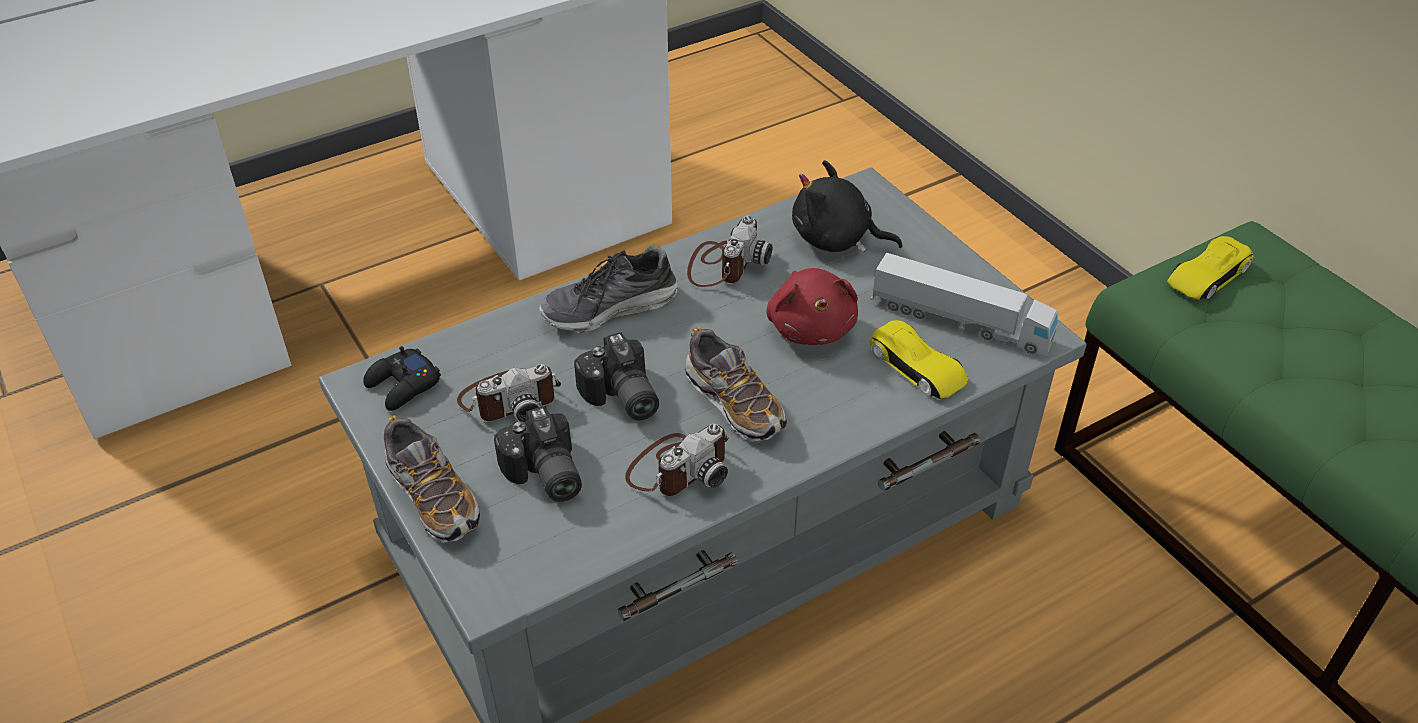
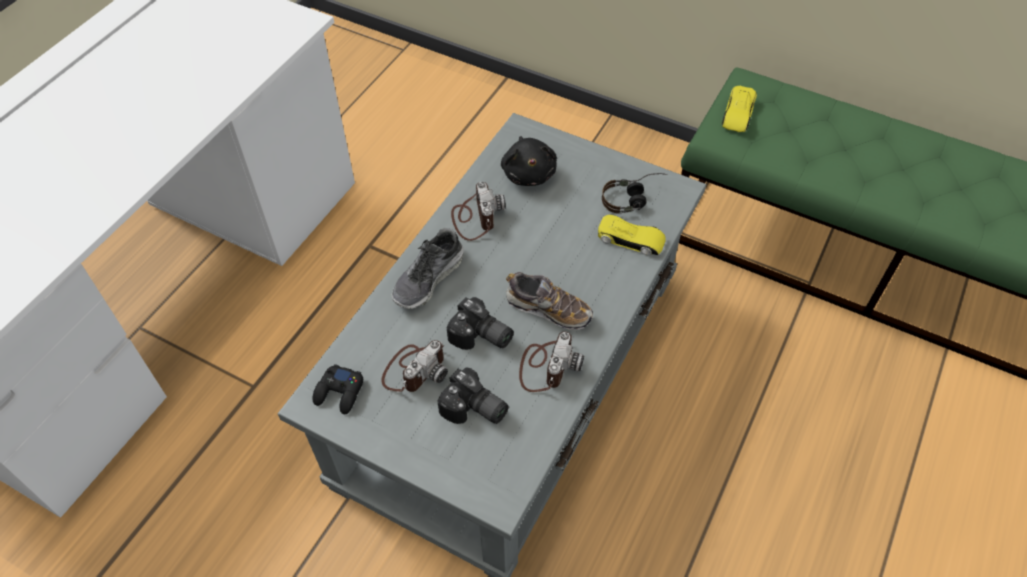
camera: 30 degrees left, 10 degrees up
(433, 498) = (419, 457): shoe -> none
(811, 327) = (555, 239): red plush toy -> none
(836, 240) = (529, 173): black plush toy -> black plush toy turned 90 degrees counterclockwise
(960, 321) = (633, 199): toy truck -> headphones

